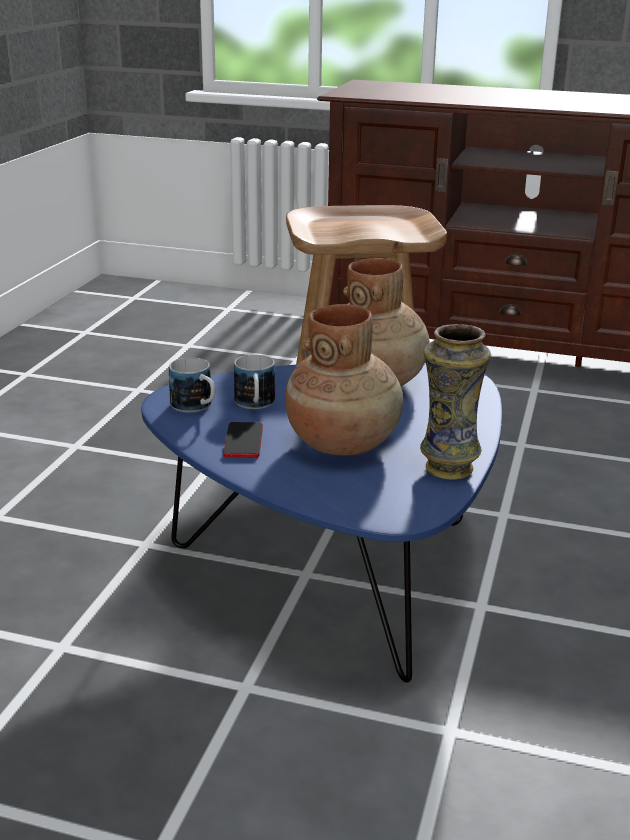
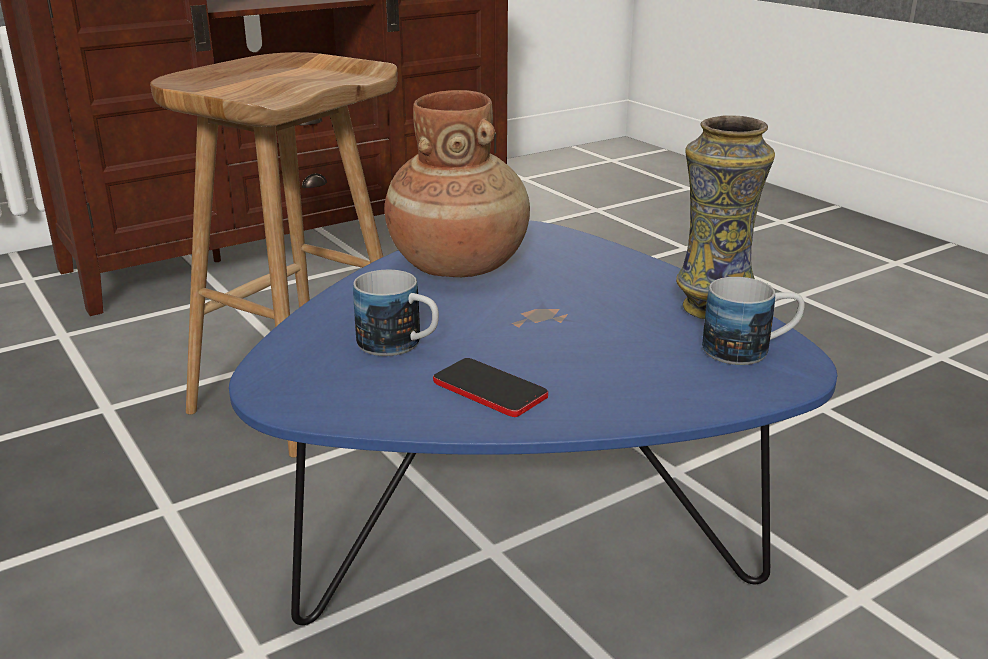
camera: 50 degrees left, 0 degrees up
(196, 407) = (340, 383): mug -> mug (749, 350)
(343, 443) = (581, 335): brown vase -> none

